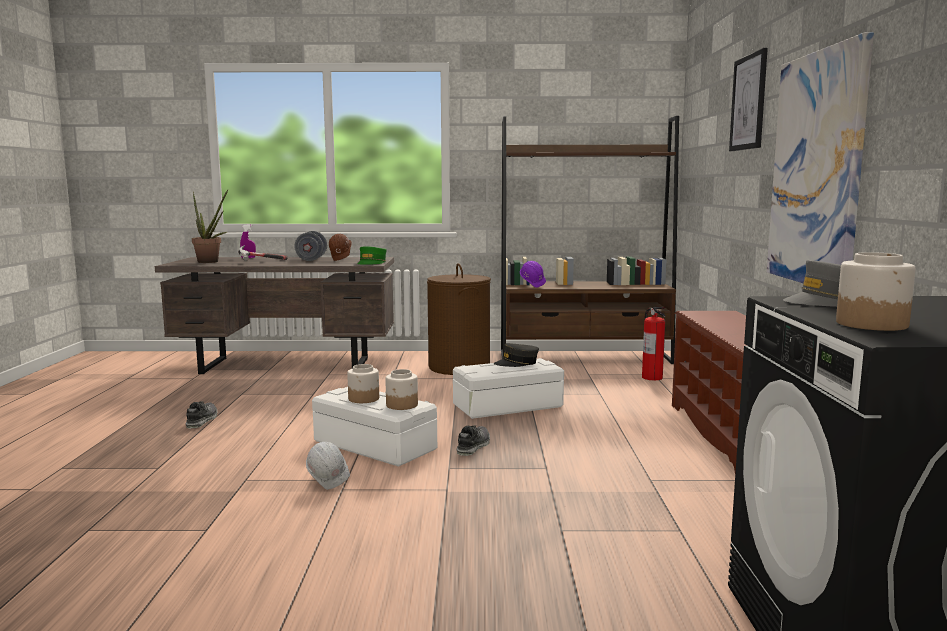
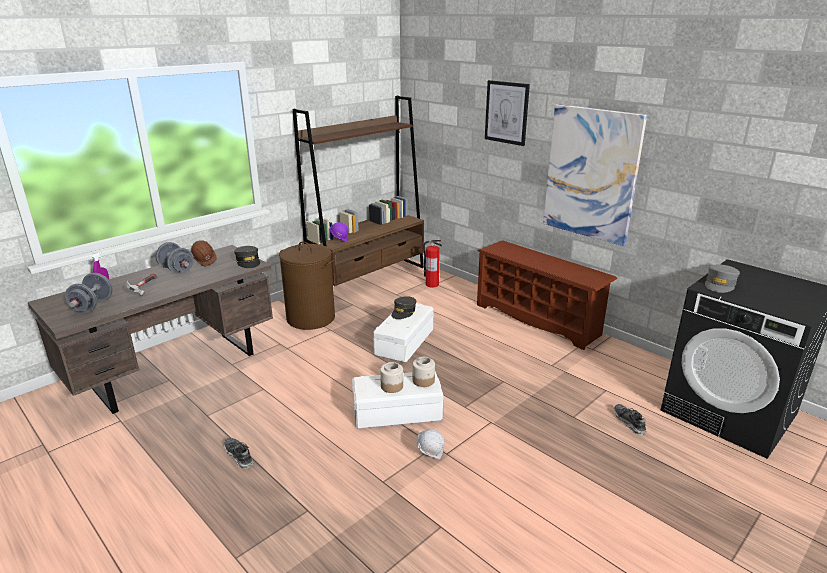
camera: 45 degrees left, 15 degrees up
(211, 262) = (92, 305): potted plant -> grey dumbbell
(372, 263) = (248, 262): green cap -> grey cap
(473, 447) = (447, 384): shoe -> shoe (629, 422)
(872, 324) = (773, 304): jar -> none

